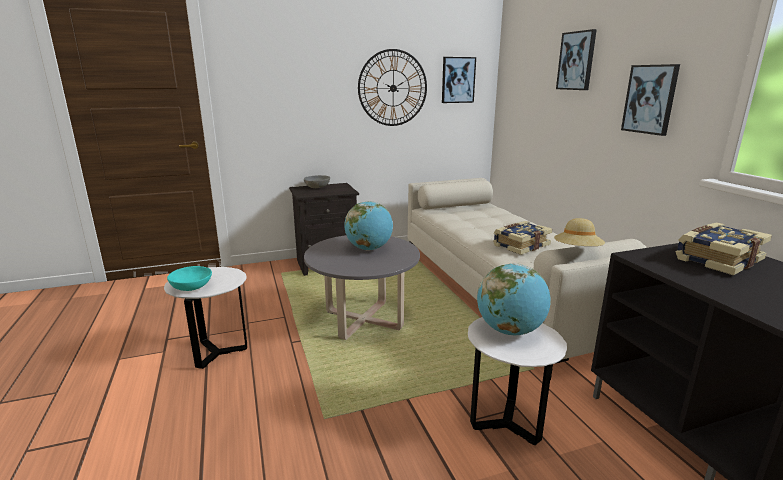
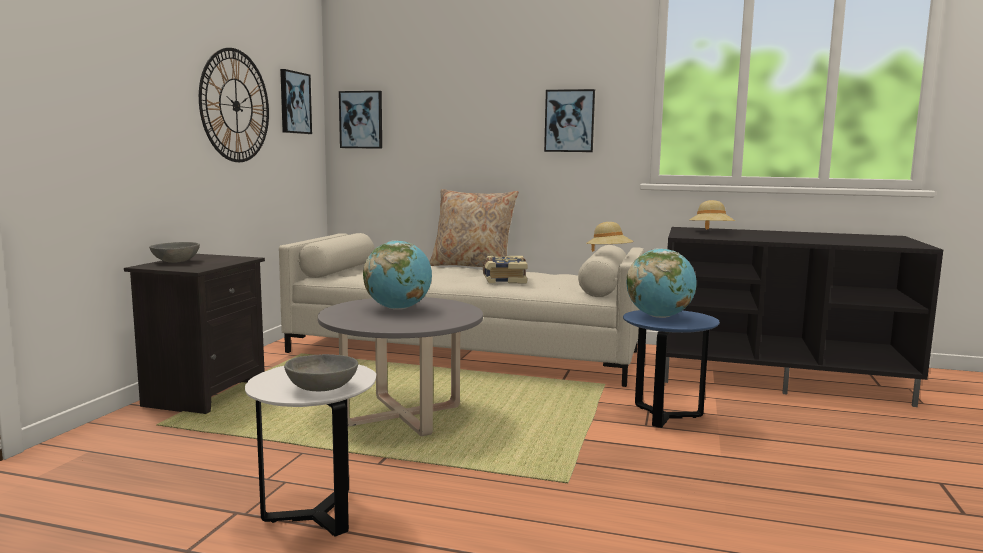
camera: 55 degrees left, 10 degrees down
(192, 287) = (322, 388): turquoise bowl -> grey bowl
(506, 424) = (665, 417): white side table -> blue side table
(543, 225) = (472, 266): none -> beige pillow
(576, 61) = (468, 85): picture -> picture (361, 120)
(716, 259) = (711, 232): book -> beige hat

